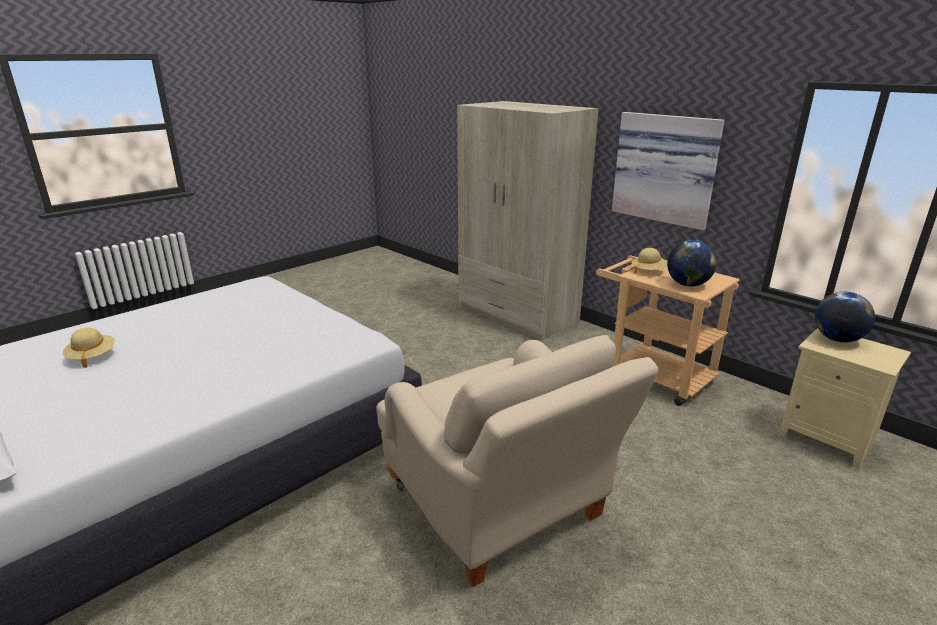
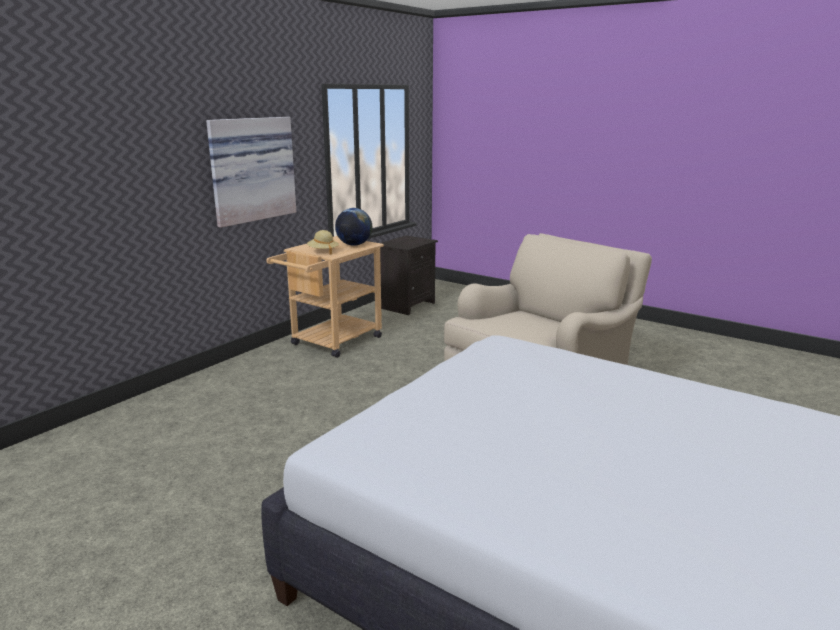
camera: 100 degrees left, 5 degrees down
(92, 357) = (683, 498): beige hat -> none
(517, 314) = (174, 404): beige wardrobe -> none
(828, 438) = (407, 305): beige nightstand -> black nightstand
(837, 339) = (395, 243): globe -> none

